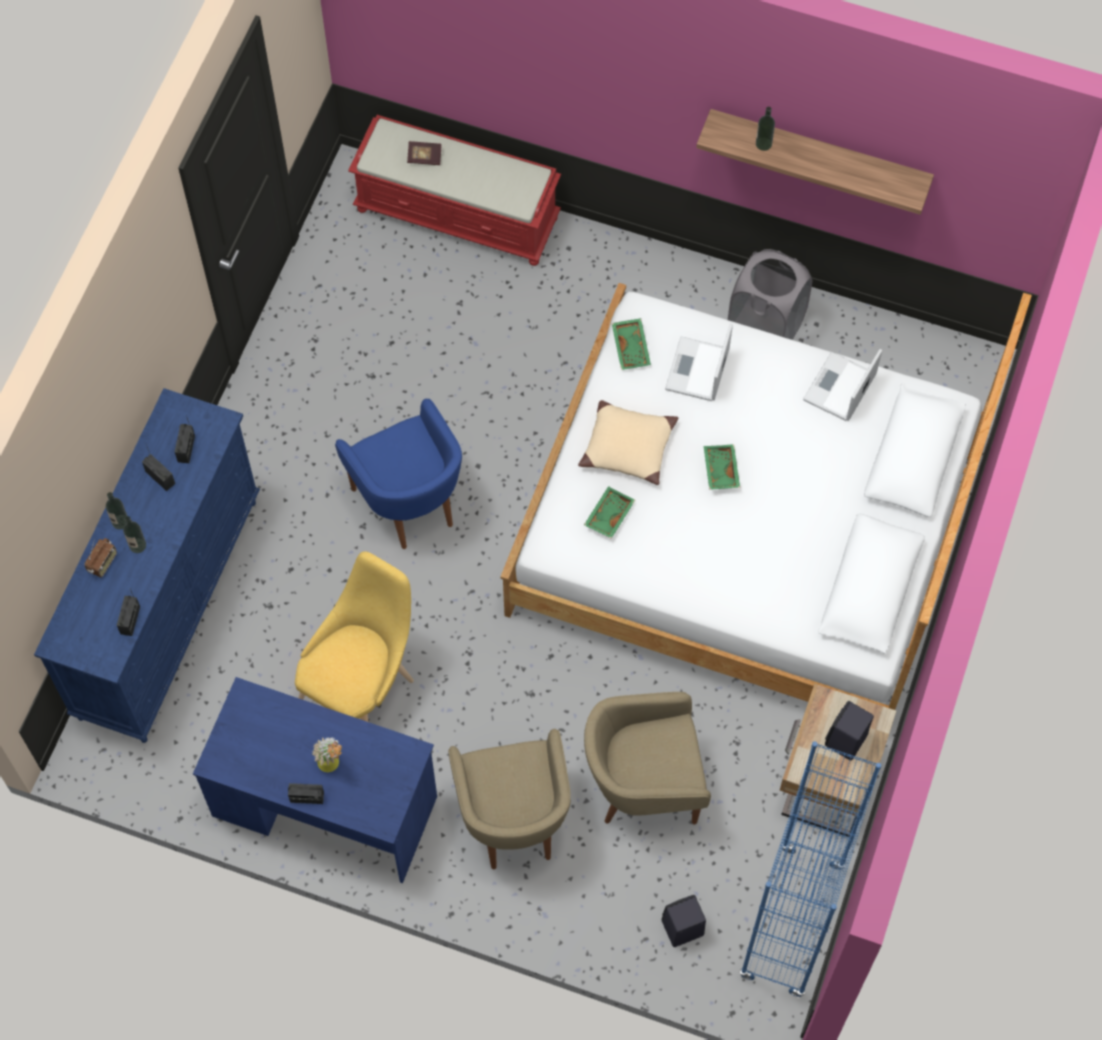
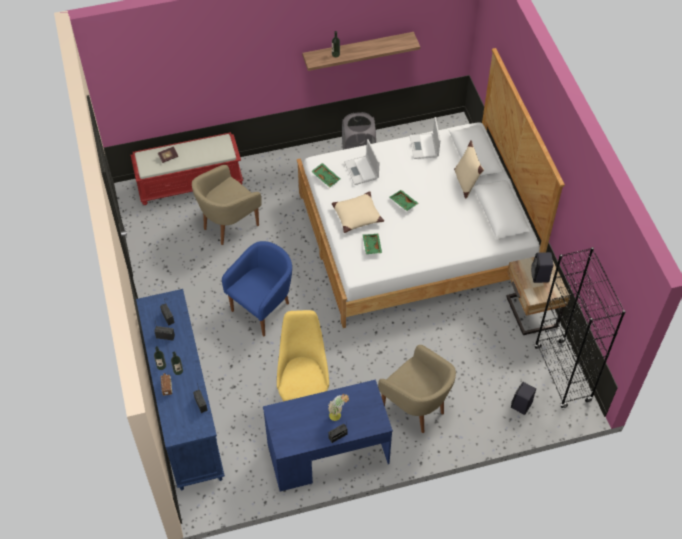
camera: 35 degrees left, 10 degrees down
(409, 504) = (263, 308): blue armchair -> blue armchair turned 75 degrees counterclockwise
(643, 788) = (458, 360): beige armchair -> beige armchair (228, 225)
(791, 922) = (562, 374): blue bookcase -> black bookcase
(857, 496) = (466, 182): none -> beige pillow

